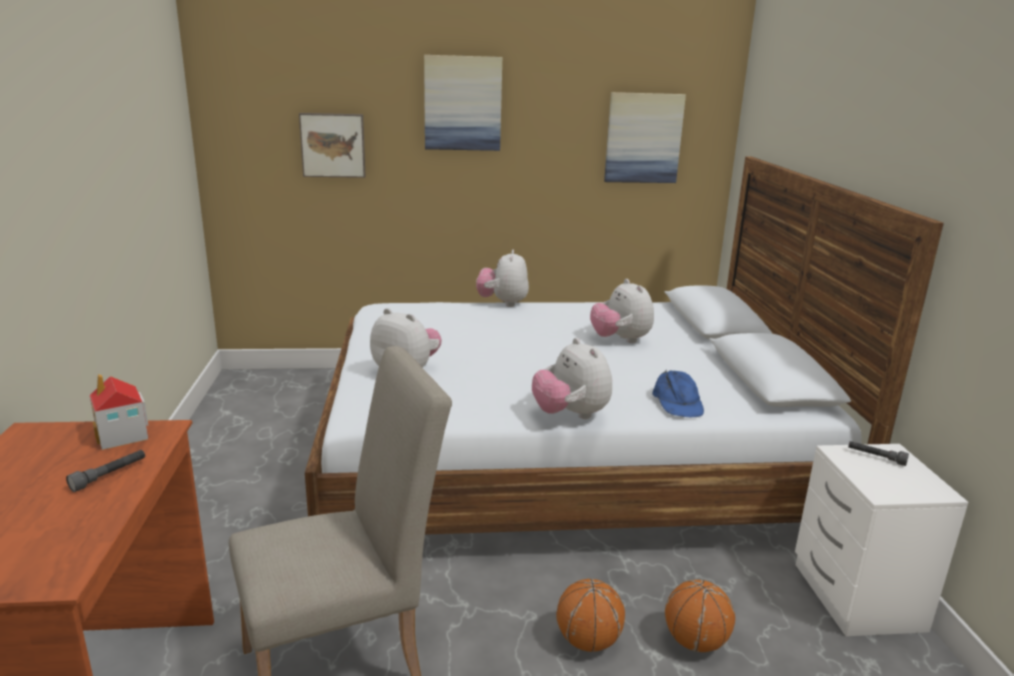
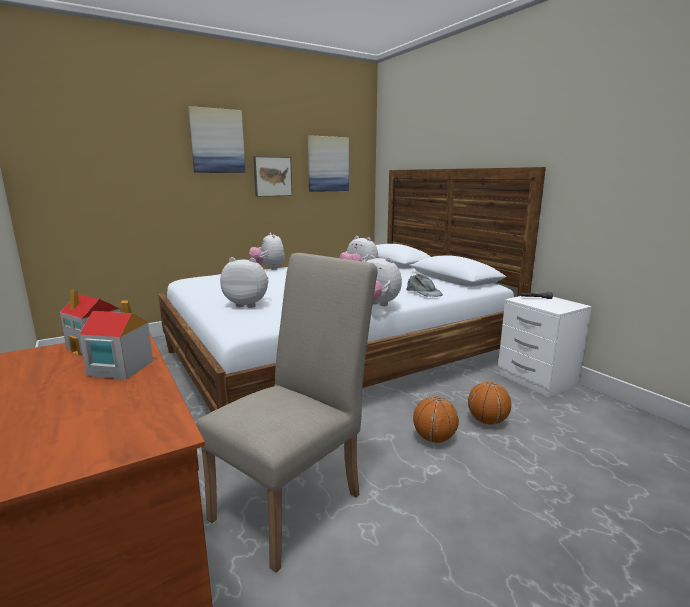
camera: 25 degrees left, 5 degrees down
(109, 476) = (120, 368): grey flashlight -> toy house
(333, 145) = (125, 171): picture -> picture (272, 176)
(677, 403) = (423, 292): blue cap -> grey cap

